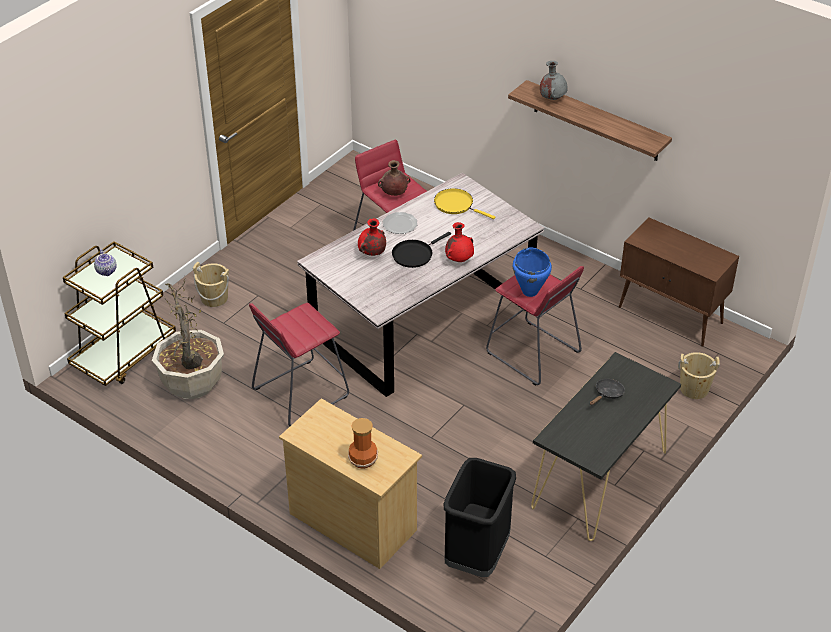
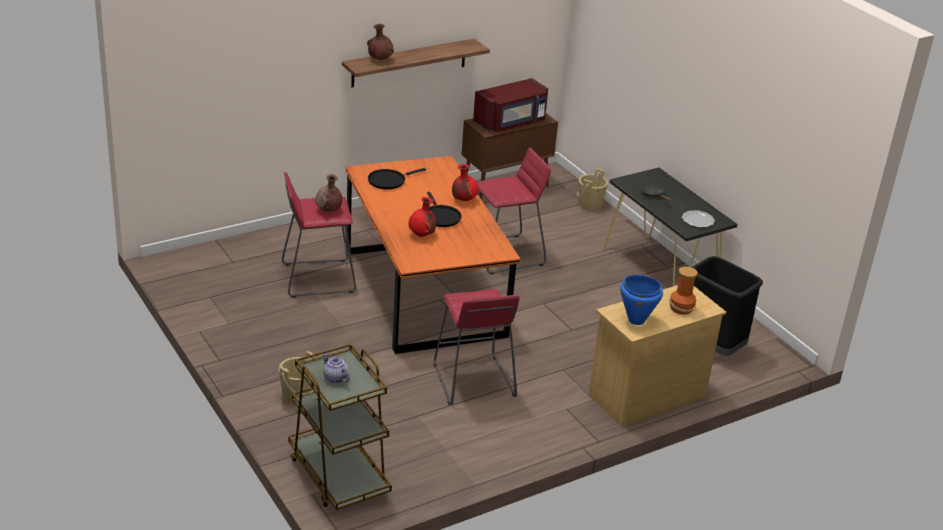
camera: 70 degrees left, 10 degrees down
(107, 271) = (334, 378): teapot -> teapot turned 135 degrees counterclockwise
(192, 384) = (416, 441): potted plant -> none
(400, 225) = (393, 212): plate -> plate (698, 220)
(421, 319) = (422, 292): grey dining table -> orange dining table
(456, 205) = (388, 181): yellow frying pan -> black frying pan
(530, 291) = (512, 191): blue cooking pot -> blue cooking pot (636, 320)
(552, 98) = (379, 59): grey vase -> brown vase
(676, 249) = (511, 122): none -> red microwave

